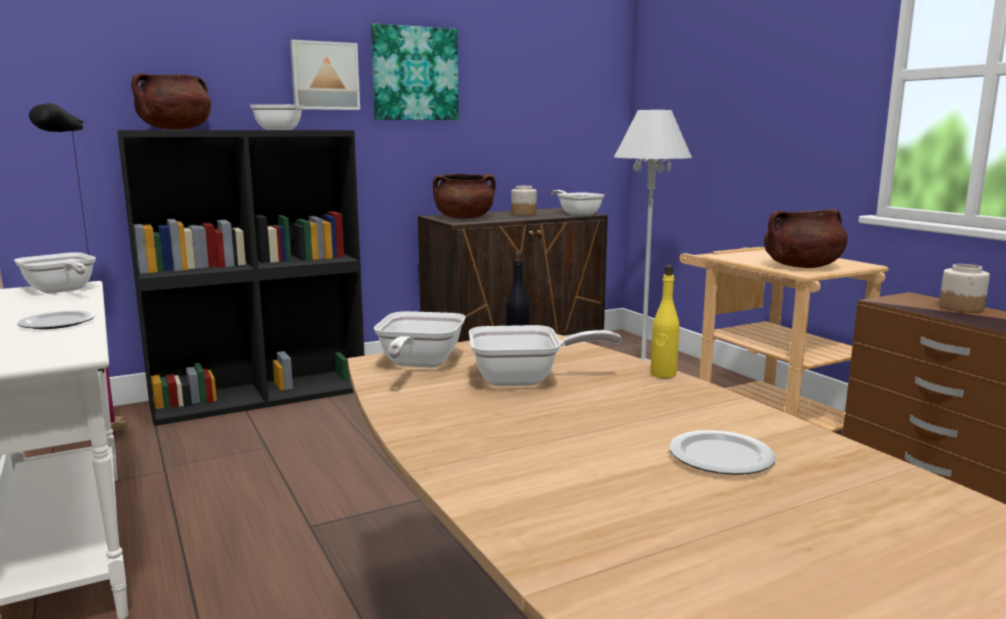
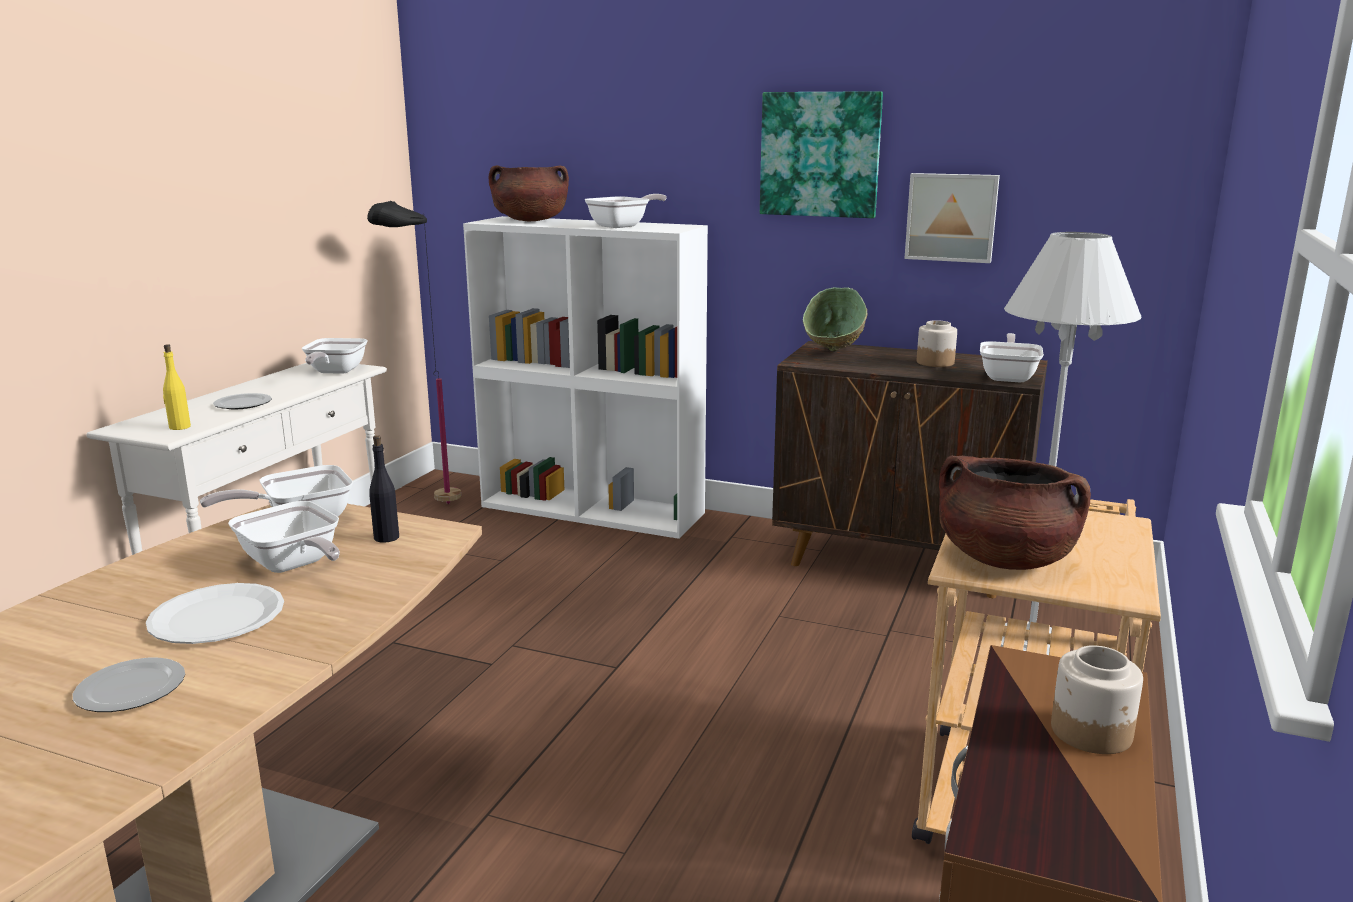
camera: 50 degrees right, 5 degrees up
(261, 396) = (594, 509): black bookcase -> white bookcase
(325, 76) = (705, 159): picture -> picture (951, 217)
(464, 218) = (834, 356): brown cooking pot -> green bowl
(601, 414) = (217, 617): none -> white plate
(663, 374) = (370, 611): yellow bottle -> yellow bottle (179, 427)

